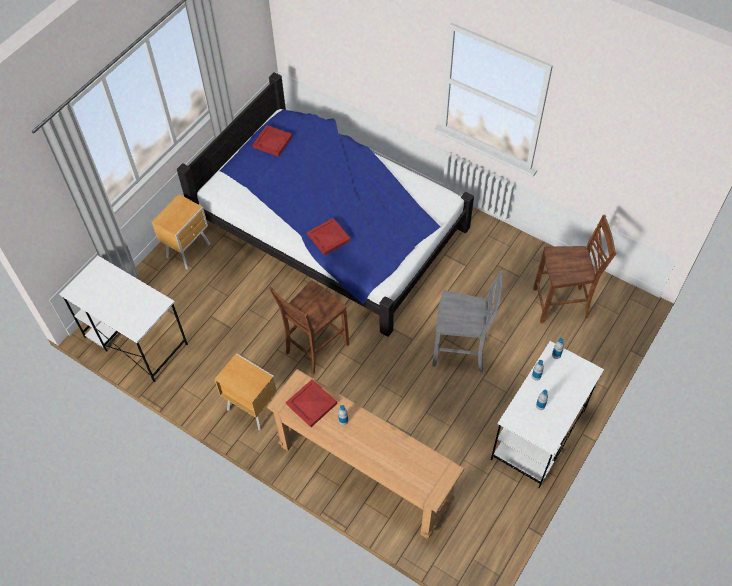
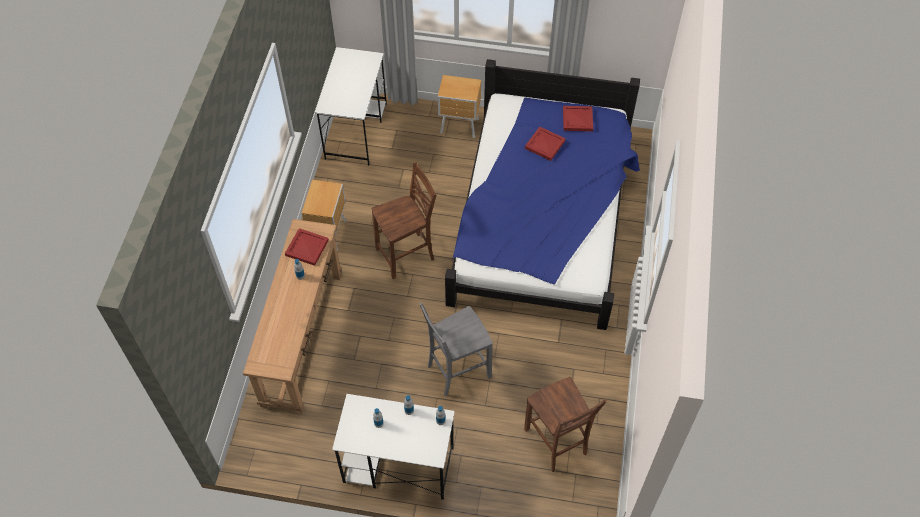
camera: 65 degrees right, 0 degrees up
(315, 348) = (407, 255): brown chair -> brown chair turned 135 degrees clockwise
(329, 237) = (493, 202): red tray -> red tray (545, 144)
(461, 352) = (457, 371): grey chair -> grey chair turned 75 degrees clockwise

